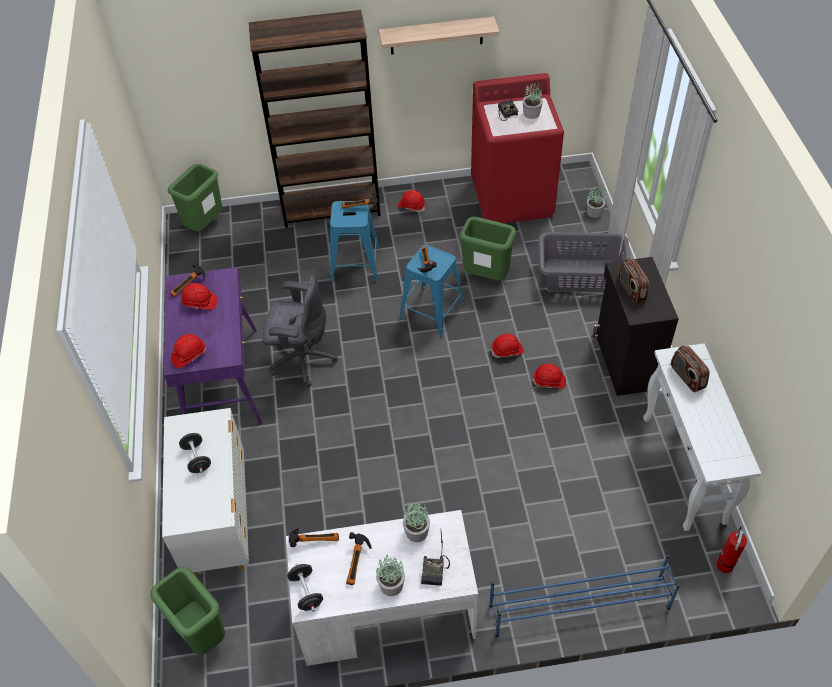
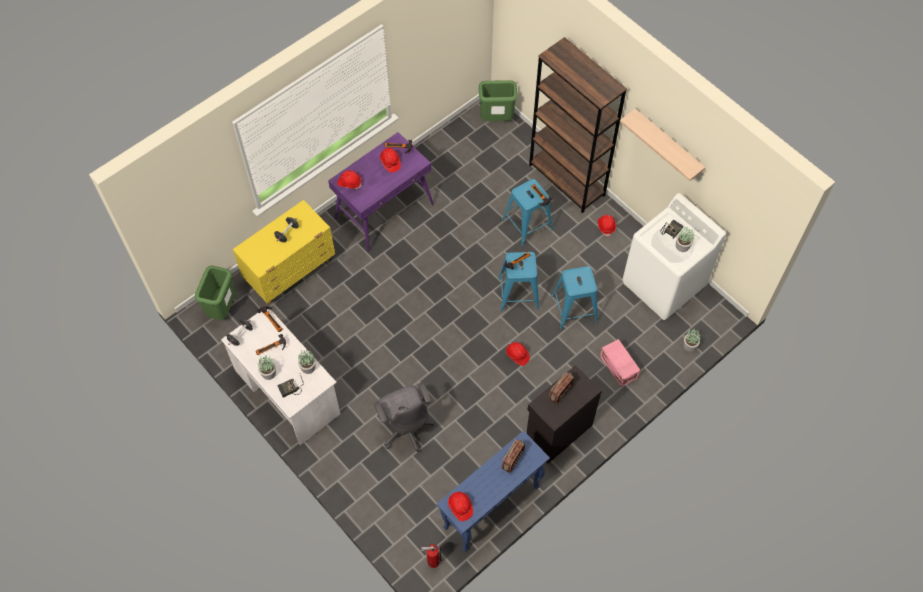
camera: 55 degrees right, 10 degrees up
(219, 521) = (291, 273): white dresser -> yellow dresser
(301, 359) = (429, 243): grey office chair -> grey office chair (406, 428)
(486, 277) = (574, 308): green trash can -> blue stool
(512, 197) = (664, 284): red washing machine -> white washing machine
(549, 381) = (509, 393): red hard hat -> red hard hat (460, 507)
(578, 606) = (353, 490): blue shoe rack -> none
(581, 276) = (618, 367): grey laundry basket -> pink storage box
(684, 470) = (491, 508): white console table -> blue console table

